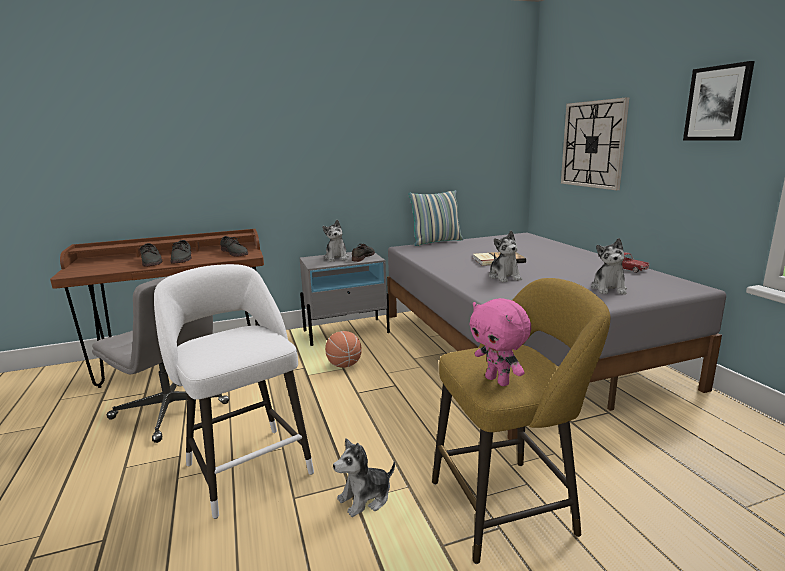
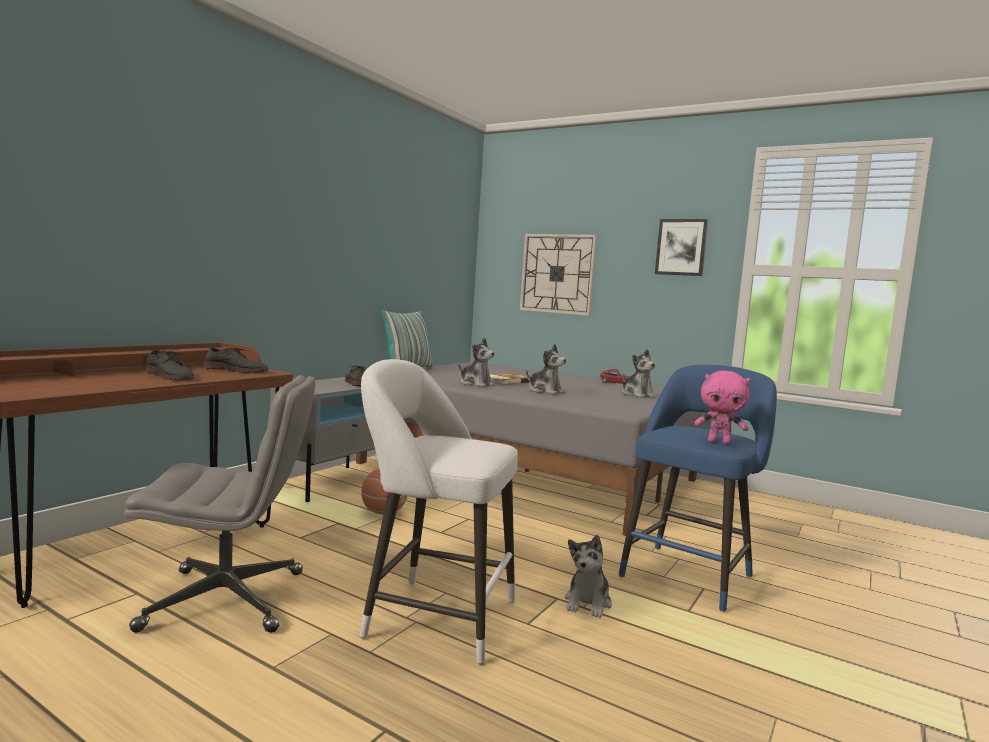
camera: 40 degrees left, 10 degrees down
(152, 261) = (128, 380): grey shoe -> none
(336, 258) = (325, 384): plush toy -> plush toy (476, 384)
(509, 505) = (689, 574): yellow stool -> blue stool

